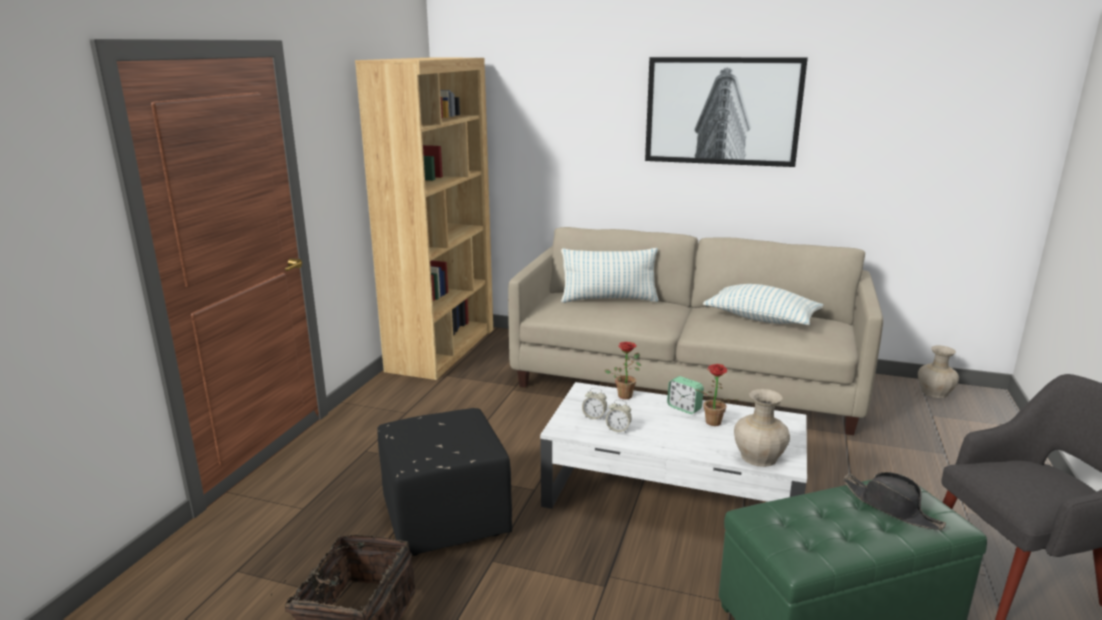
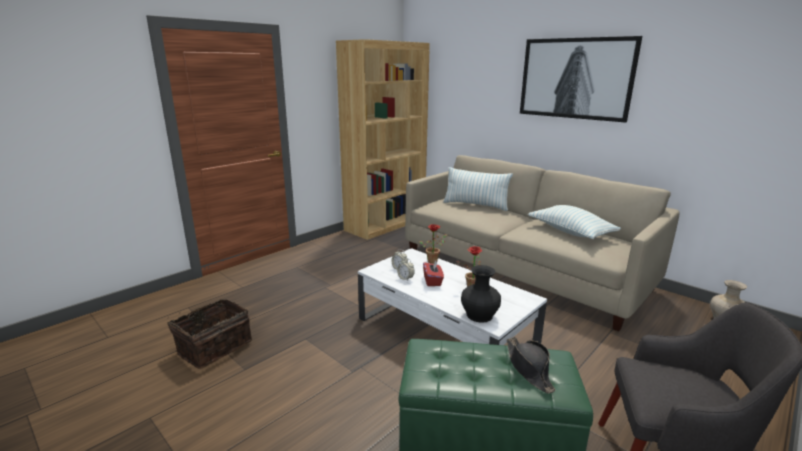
camera: 25 degrees right, 0 degrees up
(444, 517) = (303, 310): black ottoman -> none
(656, 424) = (432, 281): none -> red tissue box
(684, 408) = (462, 276): alarm clock -> none
(759, 457) = (479, 315): beige vase -> black vase

